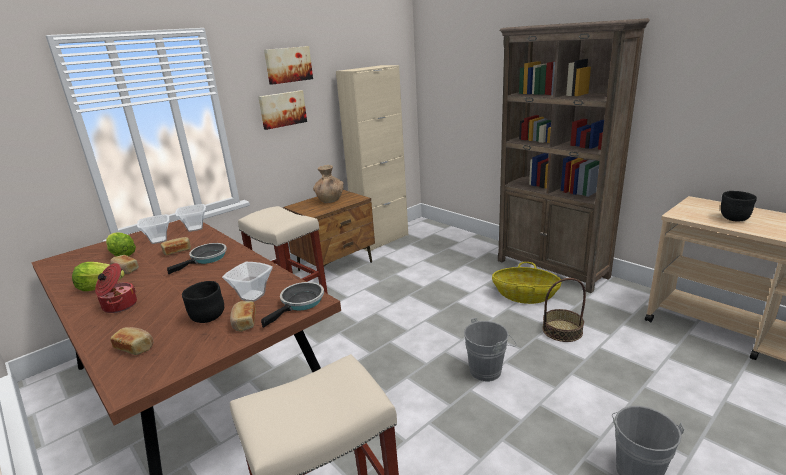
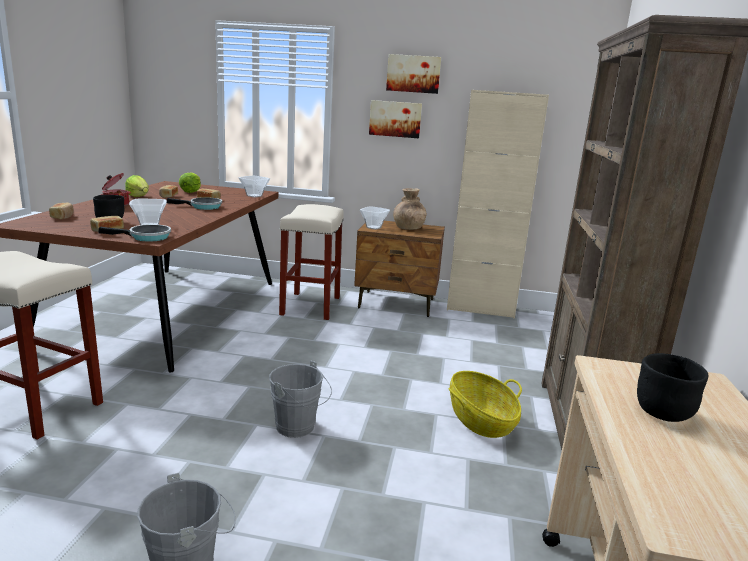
camera: 50 degrees right, 5 degrees down
(159, 240) = (224, 193): bowl -> bowl (374, 227)
(562, 330) = (431, 464): basket -> none

